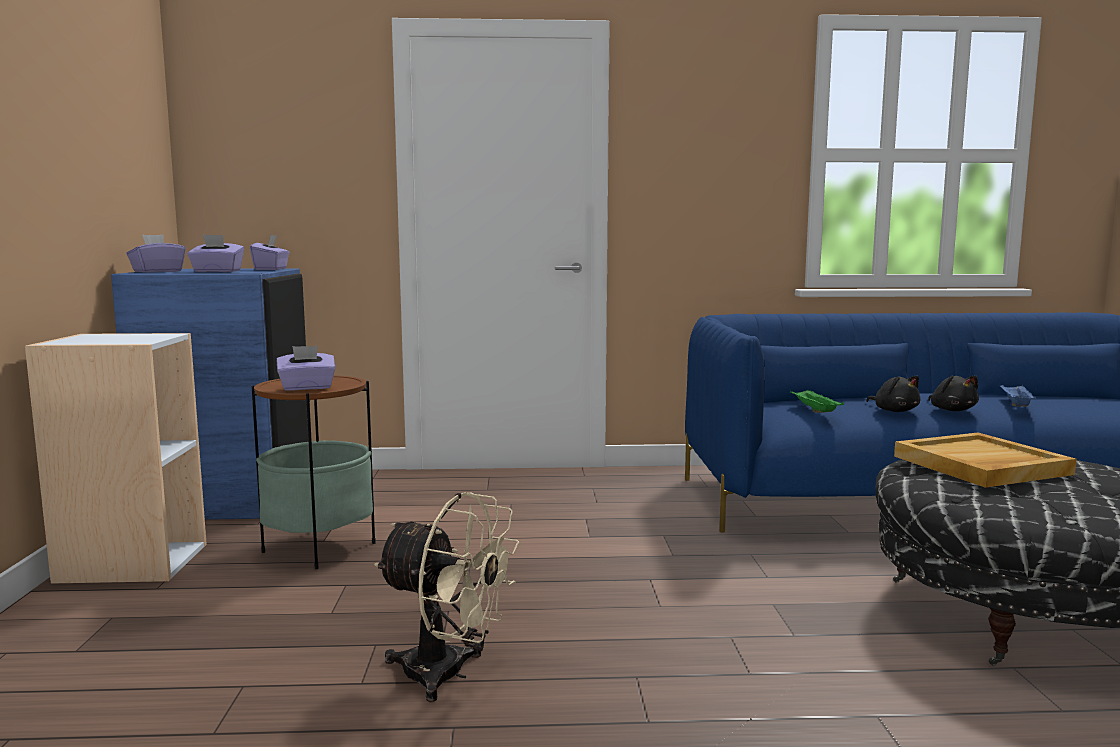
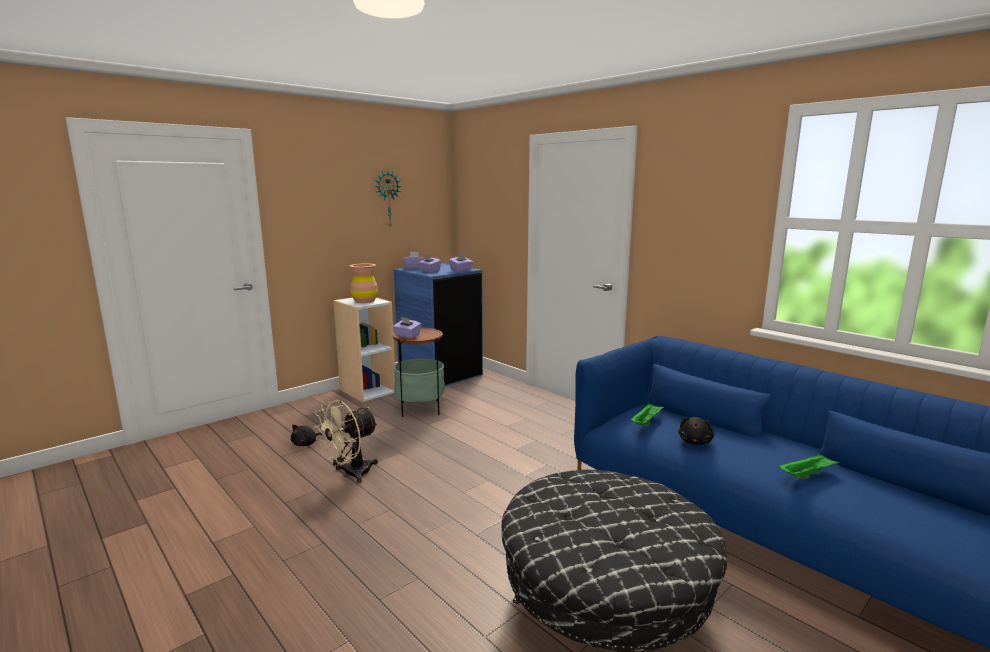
camera: 50 degrees right, 5 degrees up
(89, 107) = (387, 199): none -> wall clock
(122, 338) = (364, 301): none -> brown vase
(449, 675) = (351, 474): beige fan -> beige fan turned 60 degrees clockwise
(952, 410) = (737, 457): black plush toy -> black plush toy (305, 444)
(980, 465) = (604, 492): beige tray -> none
(1015, 404) = (806, 474): blue tray -> green tray

